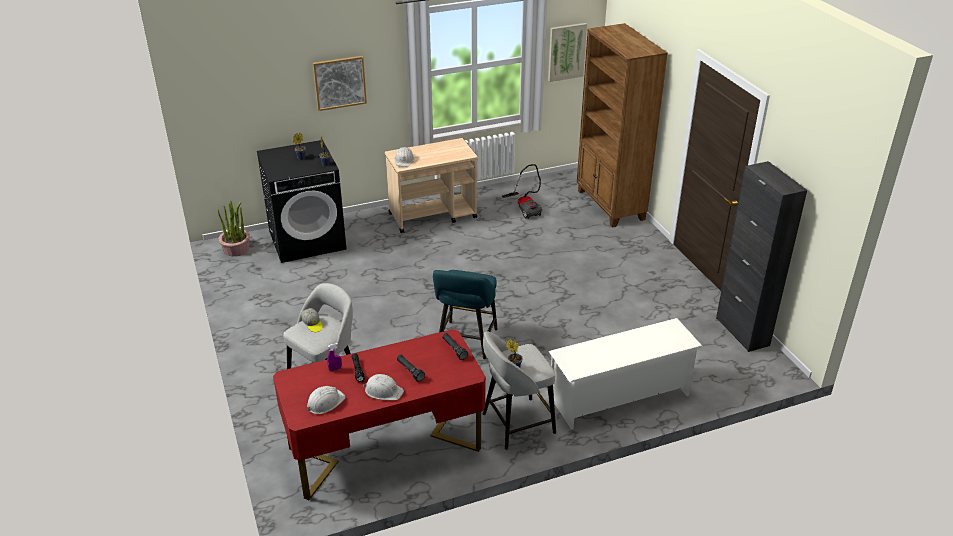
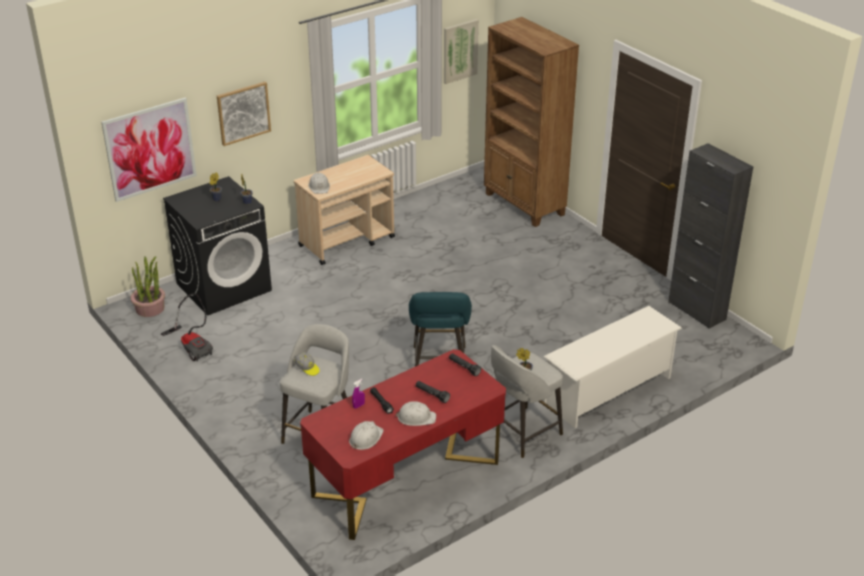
camera: 15 degrees left, 0 degrees up
(245, 104) = (150, 149): none -> picture
(526, 208) = (440, 219): vacuum cleaner -> vacuum cleaner (193, 346)

